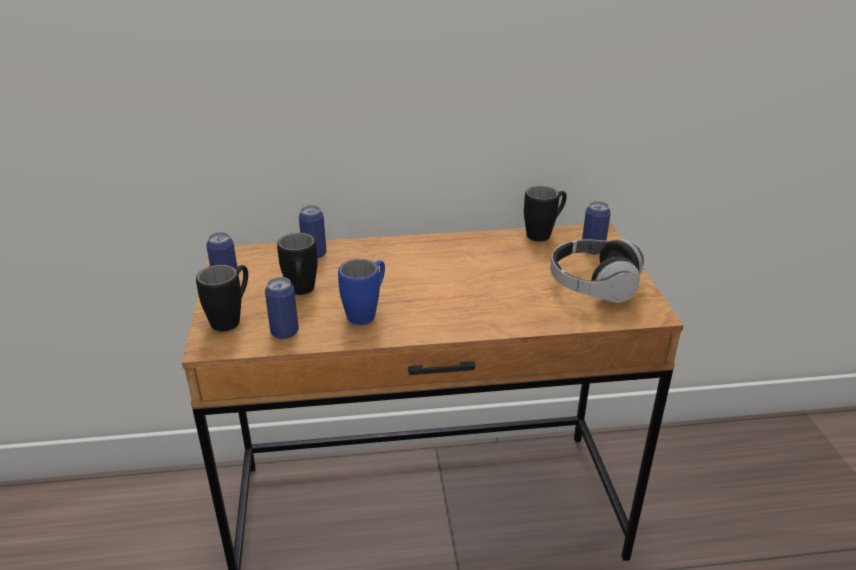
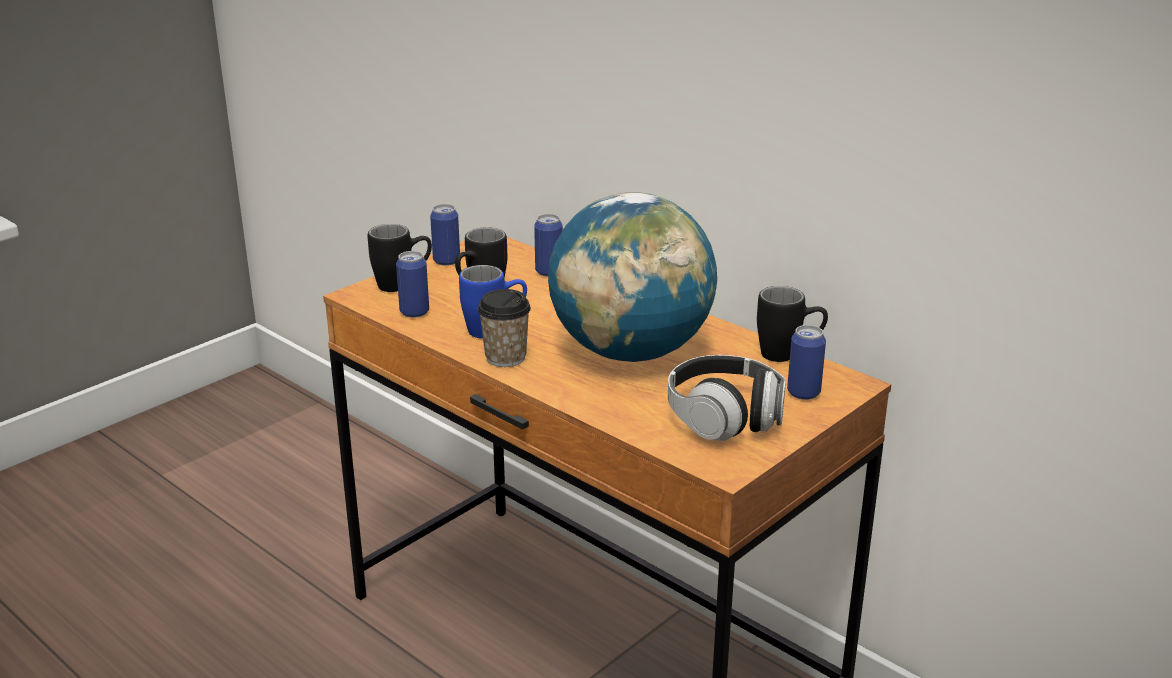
camera: 50 degrees right, 5 degrees down
(413, 325) = (505, 357): none -> cup
(471, 278) = (631, 352): none -> globe

